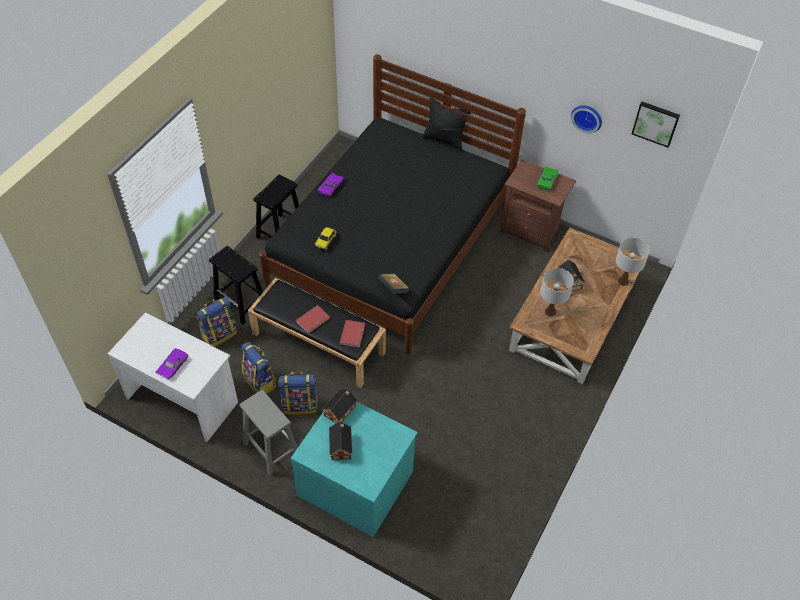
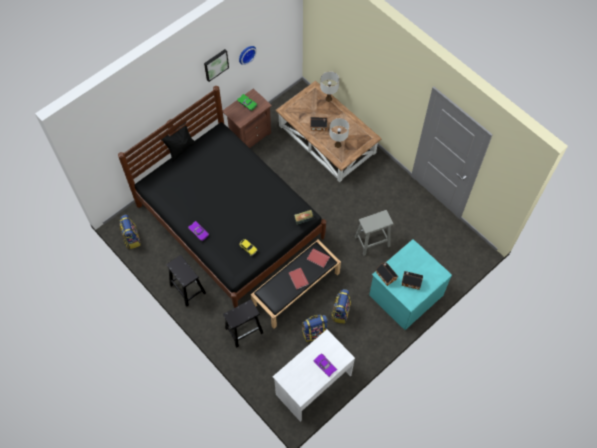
camera: 70 degrees left, 10 degrees up
(219, 334) = (266, 350): backpack -> backpack (131, 238)
(271, 448) = (367, 337): grey stool -> grey stool (371, 241)
(656, 123) = (279, 20): picture -> picture (215, 64)

